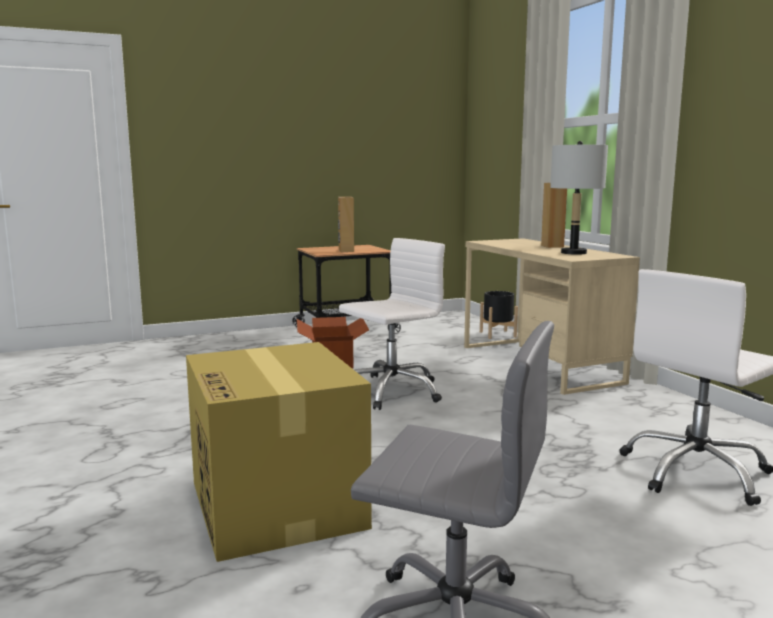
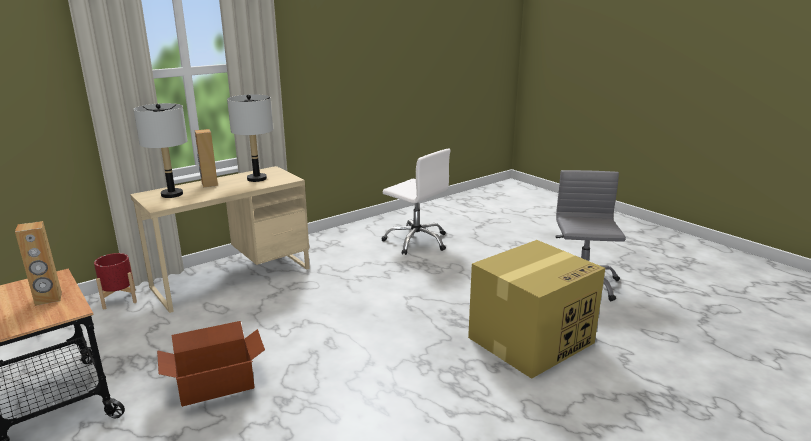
camera: 105 degrees left, 10 degrees up
(391, 391) = (318, 332): white office chair -> none
(497, 334) = (119, 299): black planter -> red planter
(517, 242) = (172, 194): none -> grey table lamp

